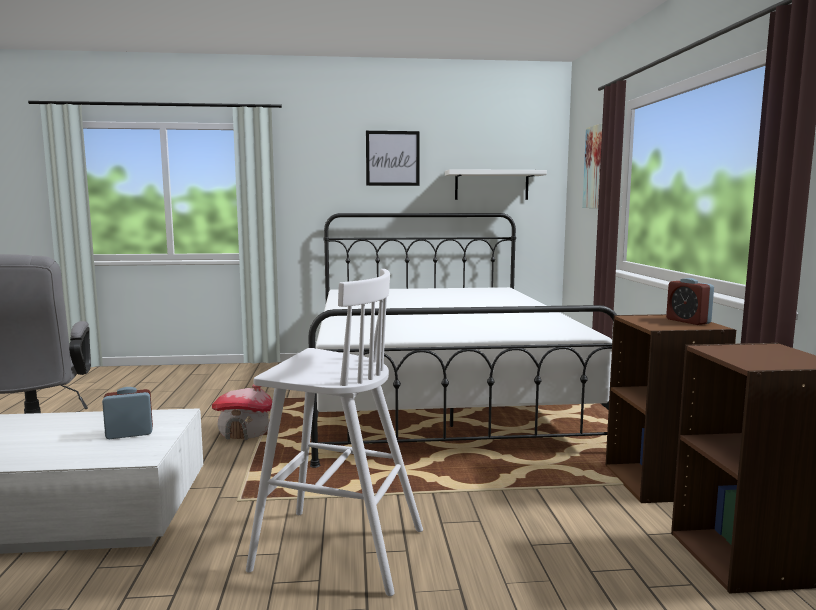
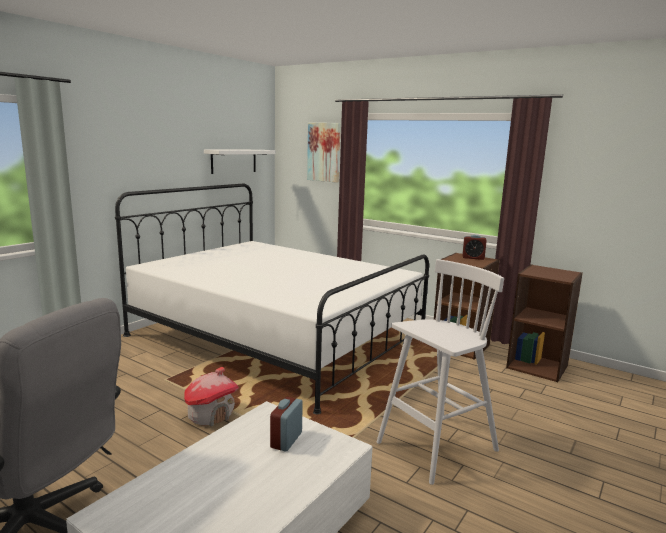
camera: 50 degrees left, 5 degrees up
(392, 158) = (165, 138): picture -> none

